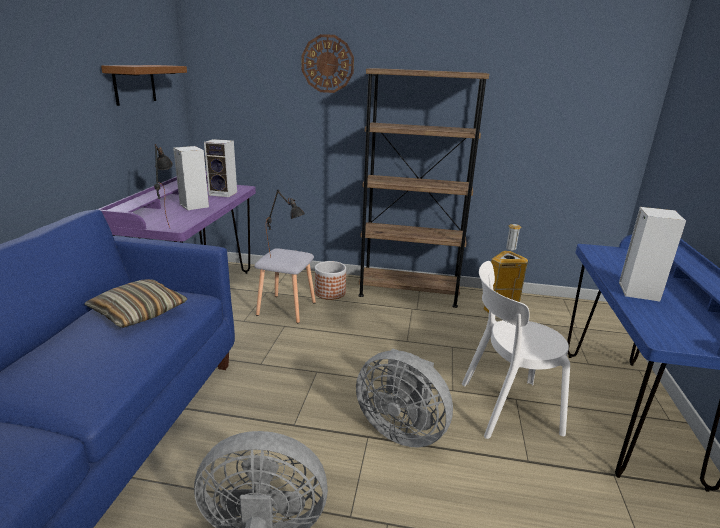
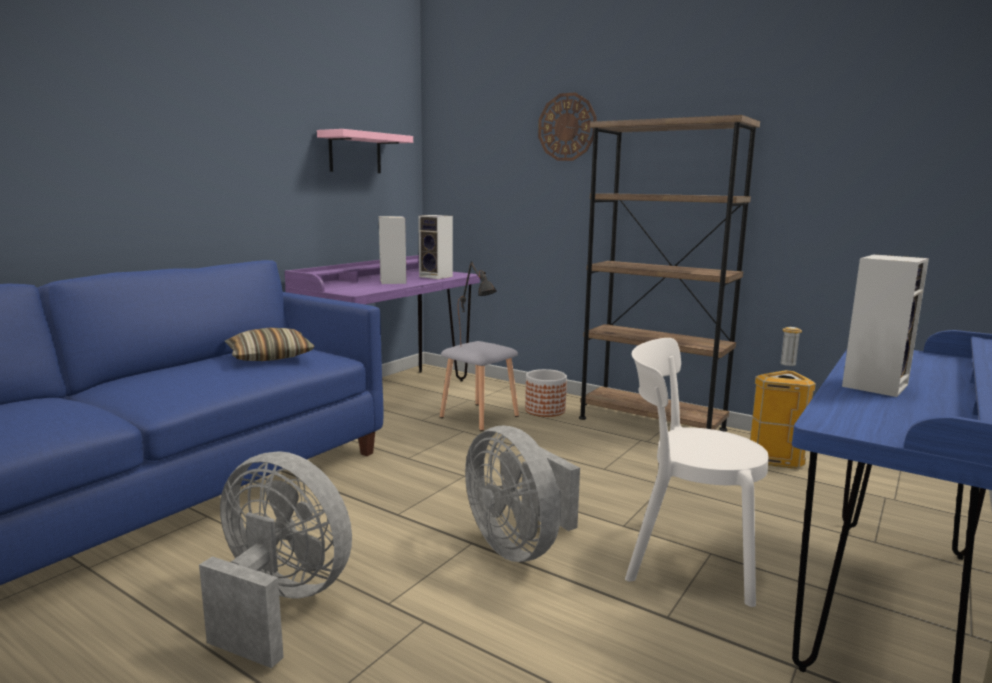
camera: 25 degrees right, 10 degrees down
(134, 84) = (355, 153): brown shelf -> pink shelf
(167, 223) = (348, 289): black table lamp -> none

